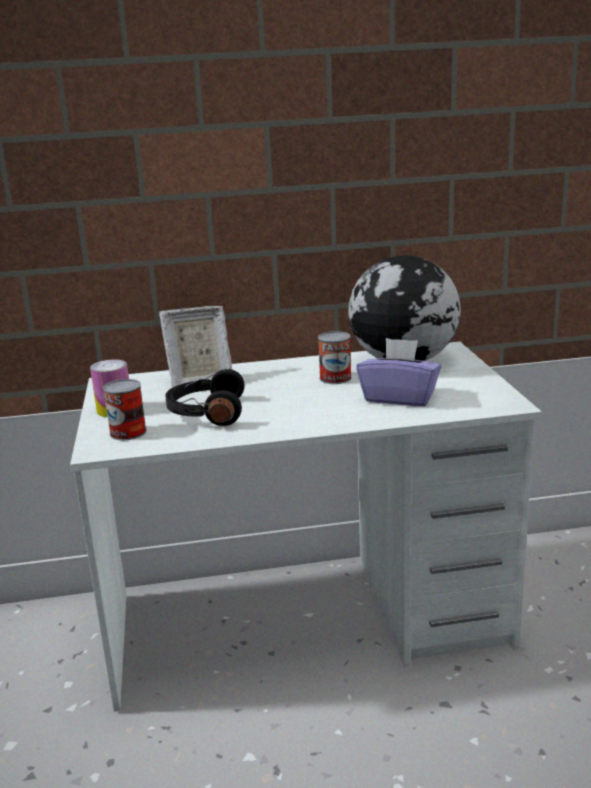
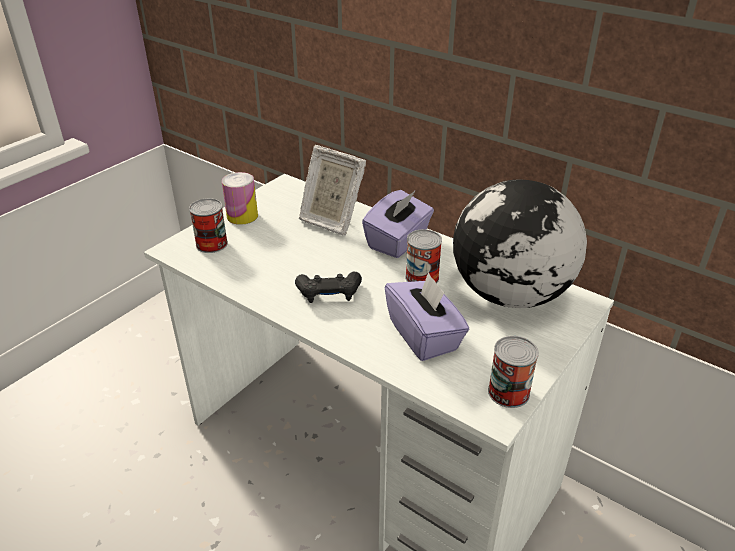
camera: 45 degrees right, 15 degrees up
(206, 413) = (279, 256): black headphones -> none
(277, 371) = (398, 241): none -> purple tissue box
(292, 411) = (329, 294): none -> black game controller
(496, 394) = (508, 392): none -> can

